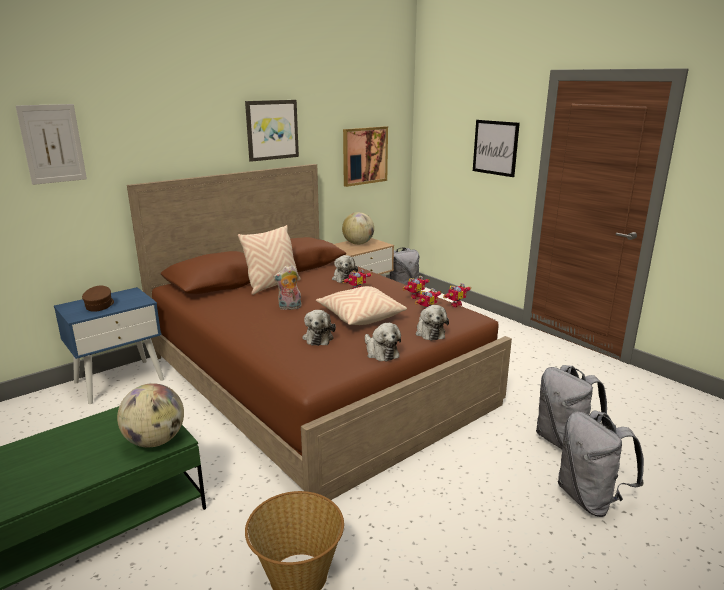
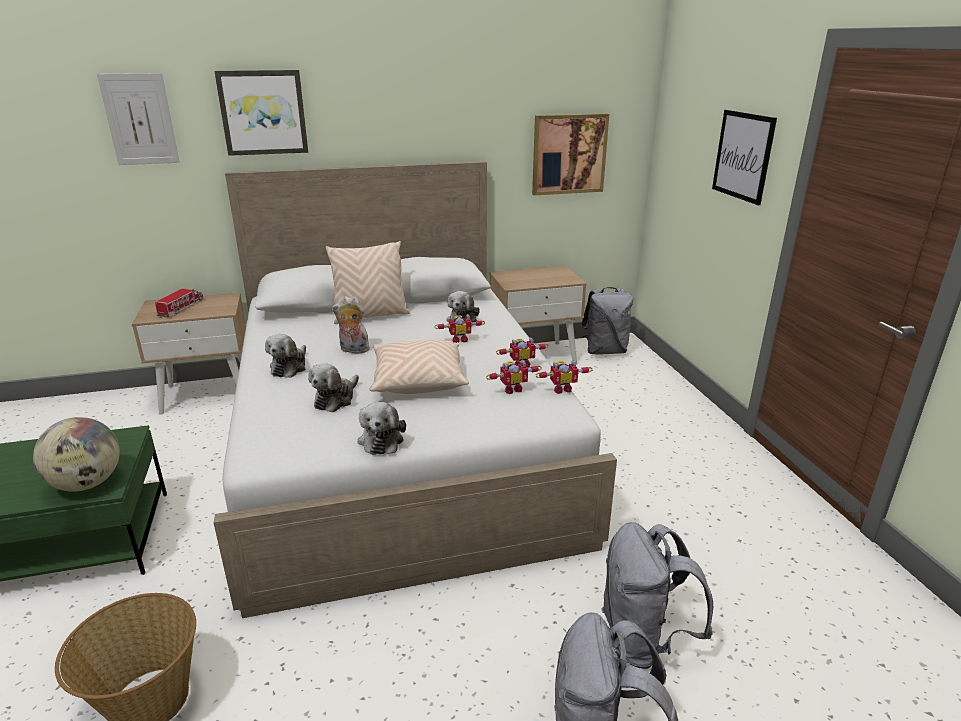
camera: 25 degrees right, 5 degrees up
(99, 305) = (181, 308): brown cap -> toy truck
(119, 380) = (208, 394): blue nightstand -> beige nightstand
(272, 130) = (423, 113): picture -> picture (263, 112)
(316, 379) = (398, 444): brown bed -> white bed
(358, 244) = (541, 274): globe -> none
(429, 332) = (477, 425): plush toy -> plush toy (290, 367)

